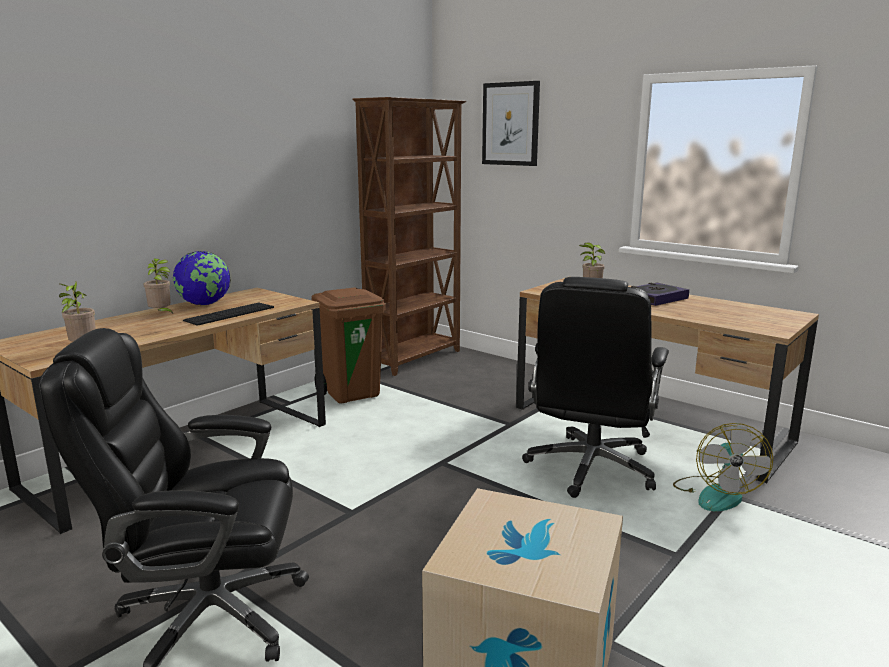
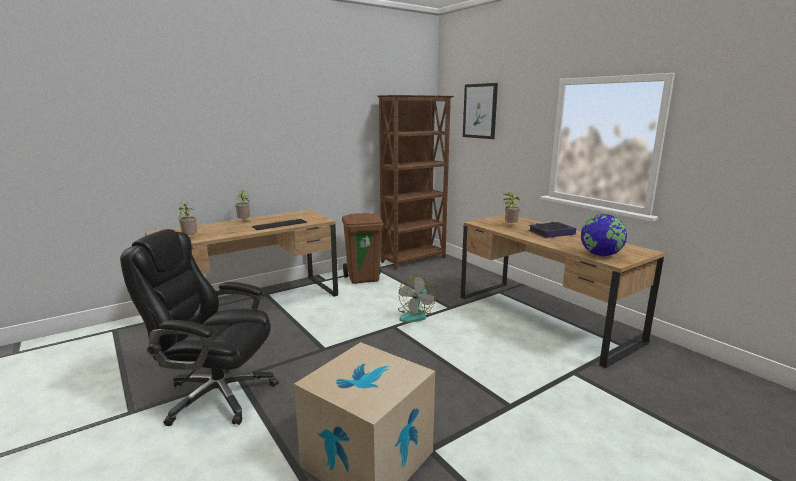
camera: 15 degrees right, 0 degrees up
(204, 304) = (271, 218): globe -> globe (601, 255)
(590, 468) = (486, 342): black office chair -> none
(716, 494) = (563, 370): fan -> fan (415, 315)

